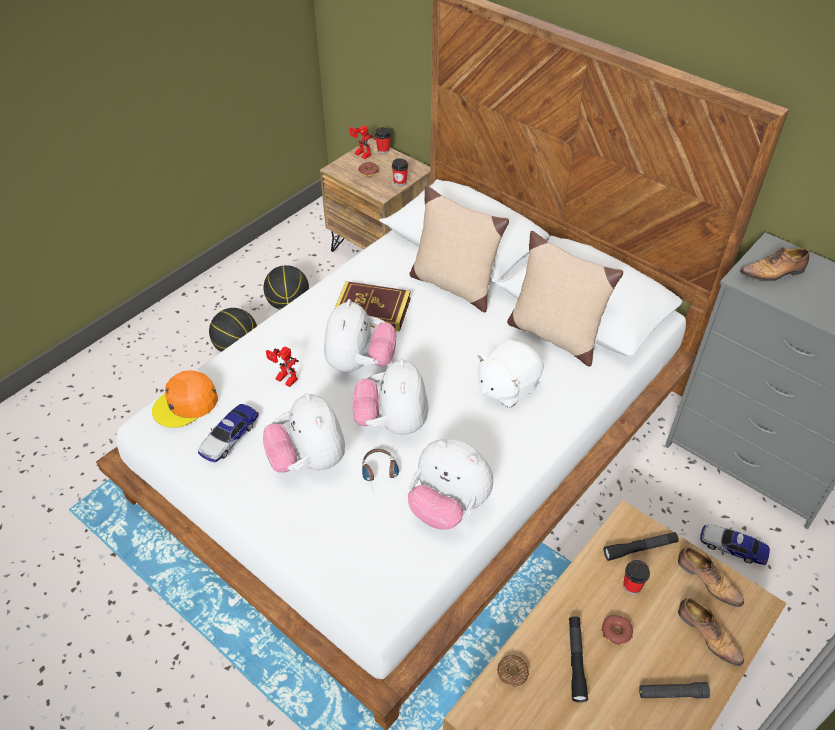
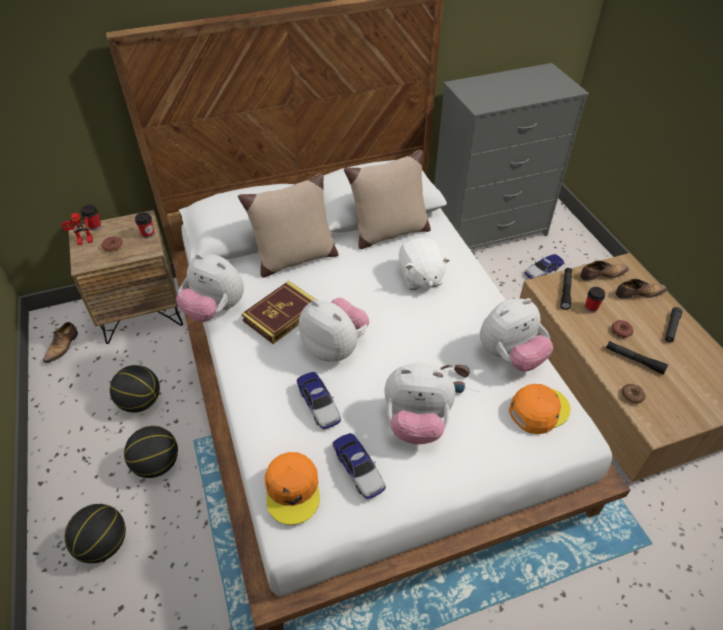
camera: 60 degrees left, 0 degrees up
(153, 357) = (103, 544): none -> basketball
(283, 380) = (318, 403): toy robot -> toy car
(386, 556) = (538, 410): none -> orange cap
(392, 423) = (410, 354): plush toy -> plush toy (215, 310)
(773, 273) = (482, 95): shoe -> shoe (63, 347)

